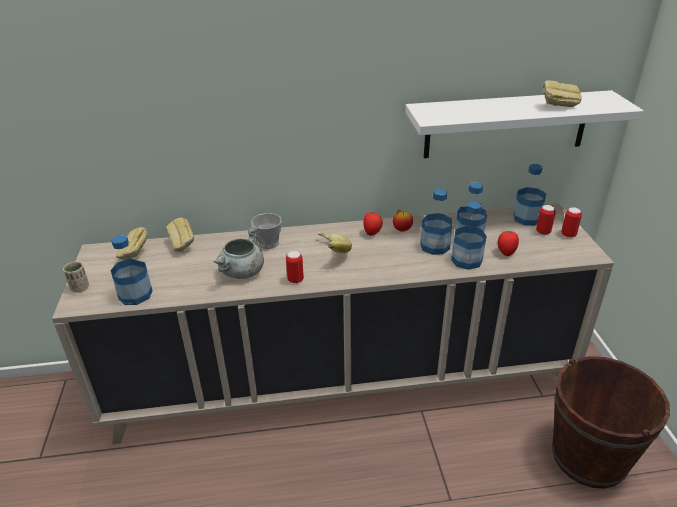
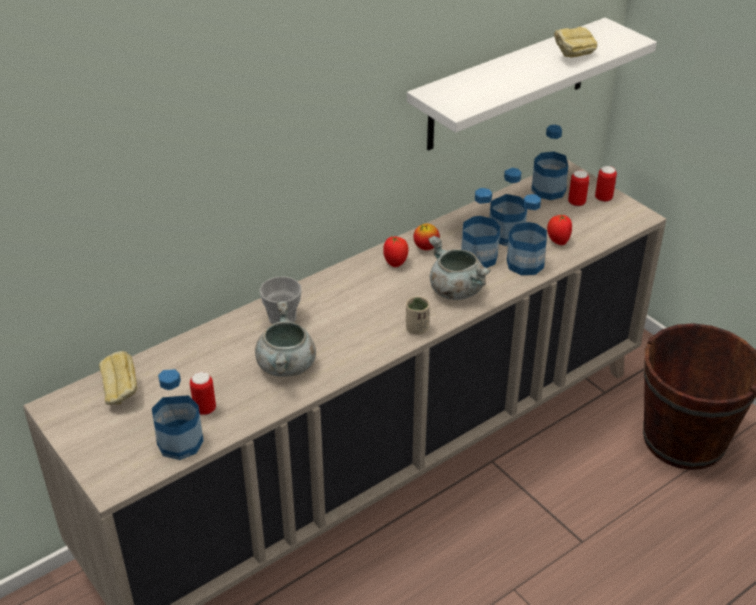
camera: 30 degrees left, 5 degrees up
(80, 288) = (93, 462): beige cup -> beige cup (417, 329)
(182, 245) = (172, 358): bread -> none
(295, 280) = (360, 353): can -> can (205, 409)
(330, 253) = (369, 305): banana -> none
(398, 261) = (455, 290): none -> grey cooking pot

